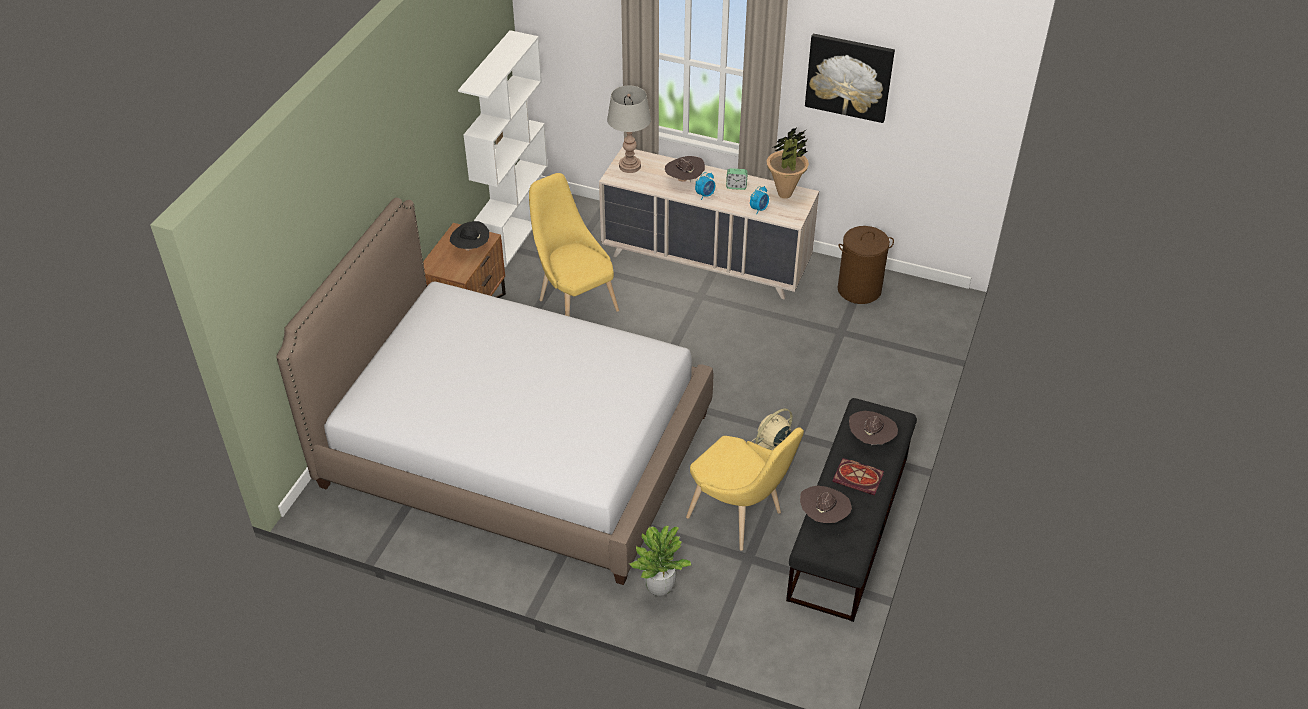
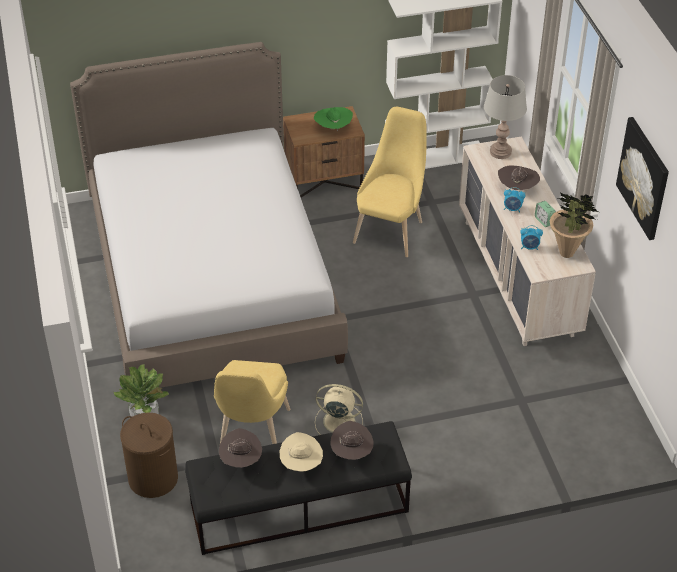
camera: 55 degrees right, 0 degrees up
(470, 248) = (333, 128): black hat -> green hat
(859, 290) = (587, 388): brown laundry basket -> brown laundry basket (153, 478)
(859, 478) = (301, 464): book -> beige hat

